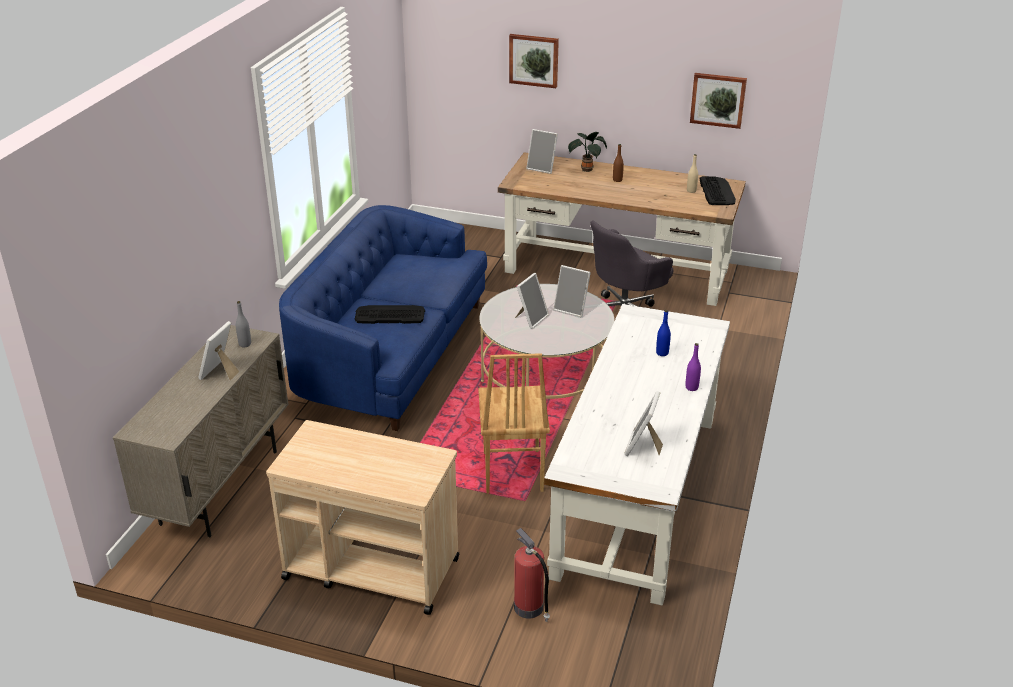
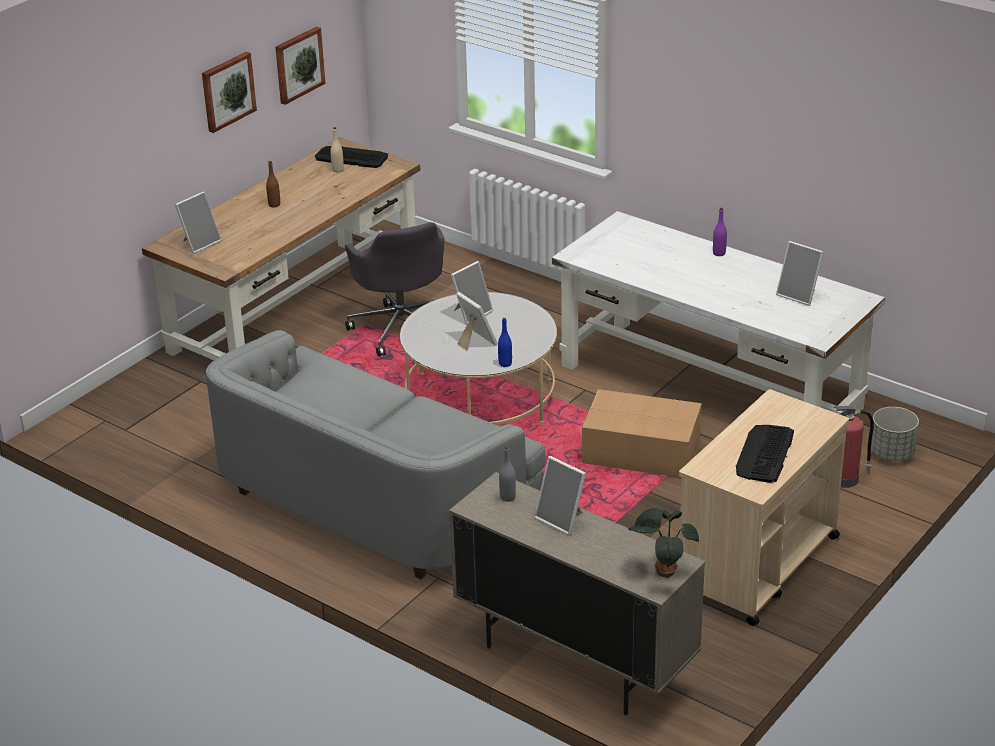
camera: 70 degrees left, 0 degrees up
(389, 315) = (420, 426): keyboard -> keyboard (765, 454)
(391, 354) = (371, 499): blue sofa -> grey sofa
(511, 472) = (643, 452): brown chair -> cardboard box
(534, 60) = (127, 126): picture -> picture (227, 91)
(587, 169) = (229, 217): potted plant -> potted plant (663, 571)
(590, 638) = (891, 453): none -> grey planter
(662, 353) = (654, 255): blue bottle -> blue bottle (505, 363)

